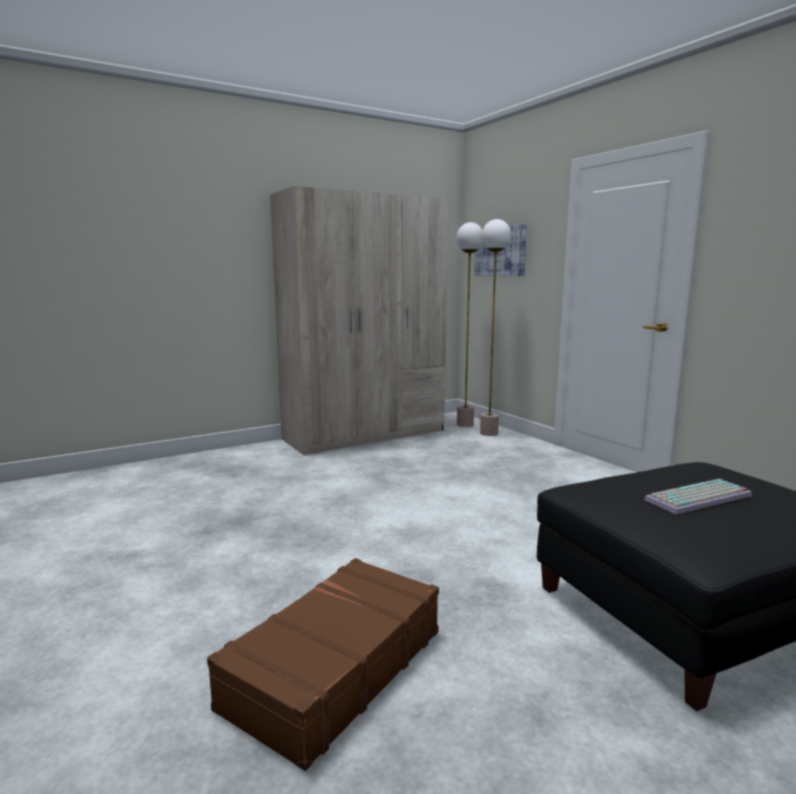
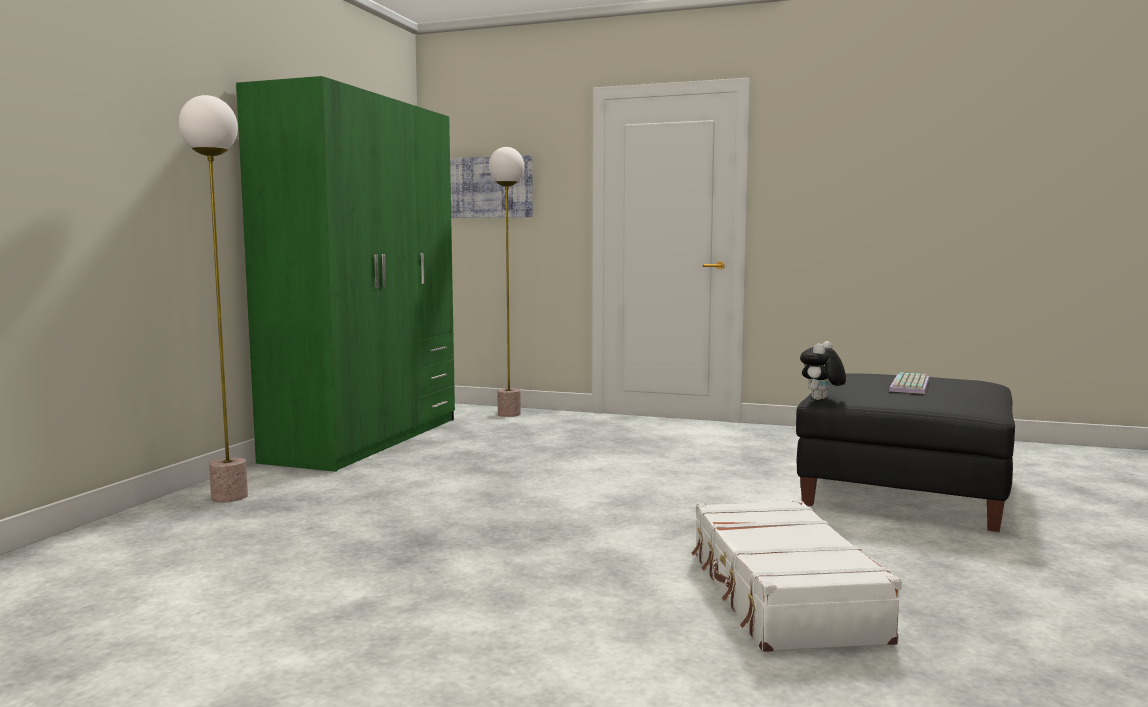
camera: 40 degrees left, 5 degrees down
(333, 668) = (781, 595): brown suitcase -> white suitcase
(365, 435) = (367, 439): beige wardrobe -> green wardrobe
(465, 424) = (464, 411): floor lamp -> floor lamp (229, 497)
(565, 491) = (821, 400): none -> plush toy

